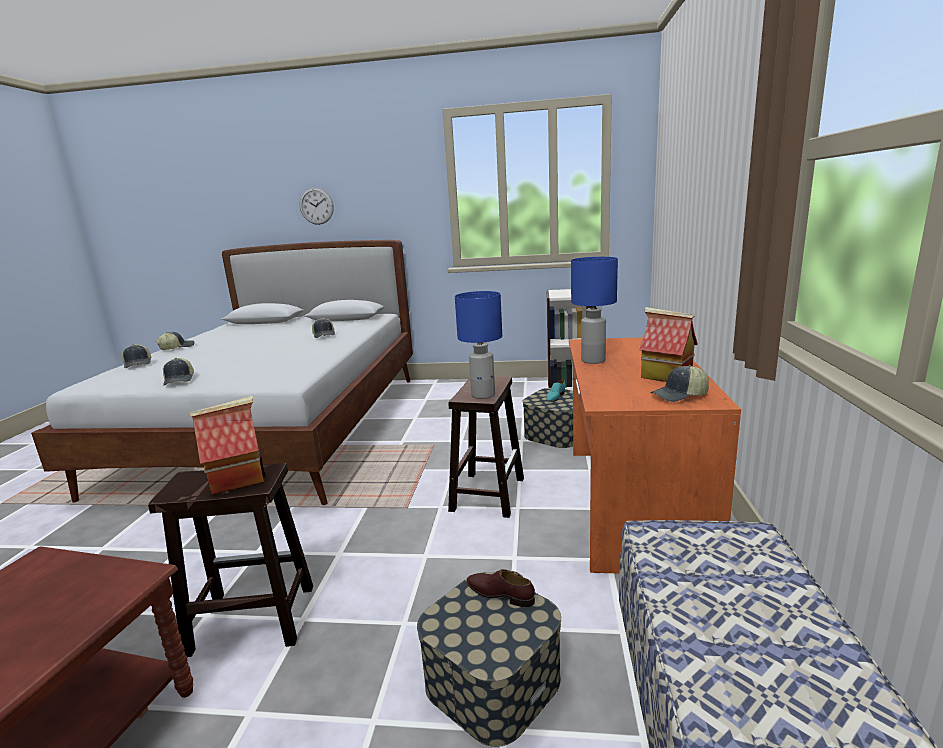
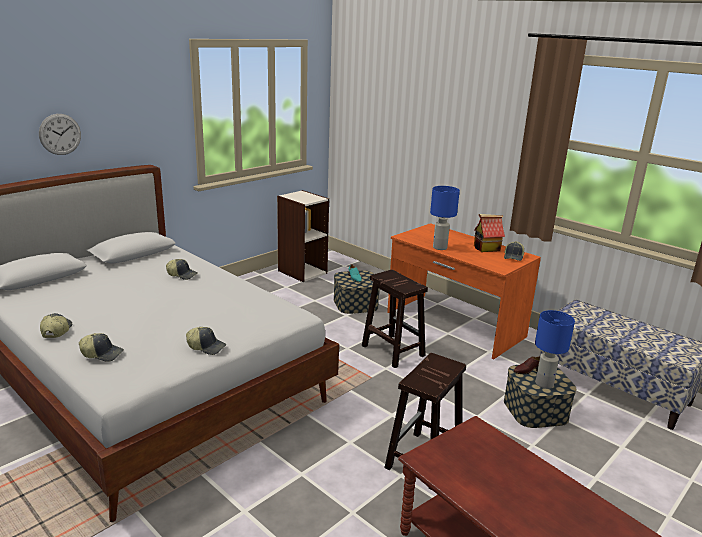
camera: 55 degrees left, 5 degrees up
(238, 478) = (436, 368): toy house -> none
(484, 395) = (411, 284): blue table lamp -> blue table lamp (544, 383)

